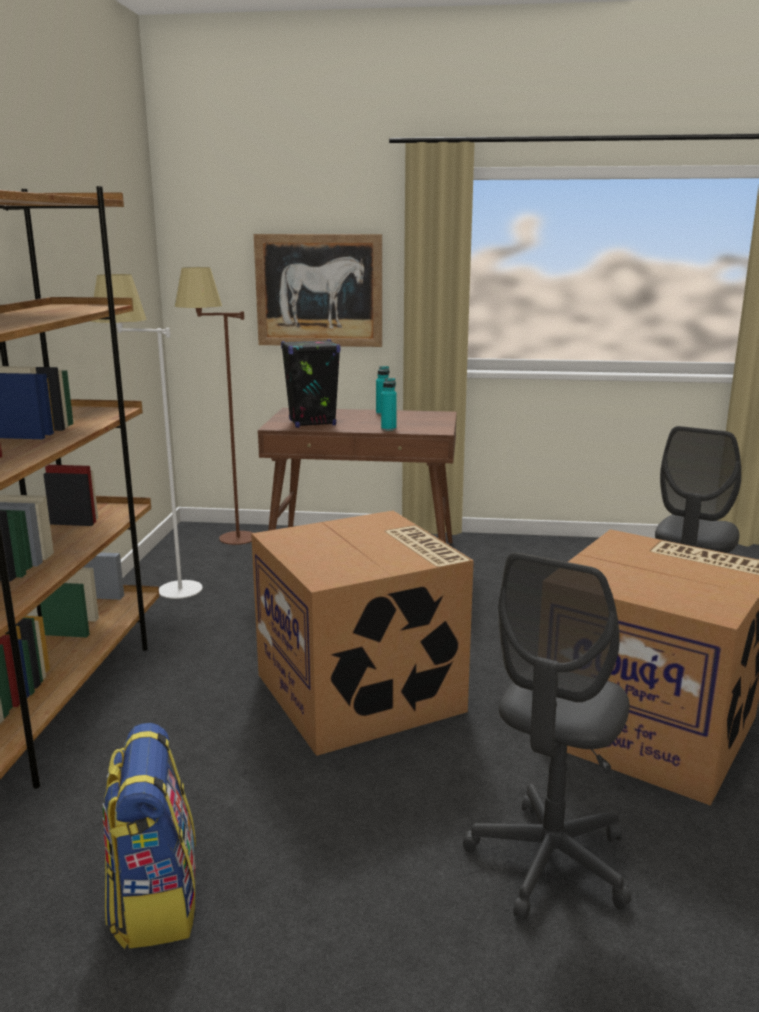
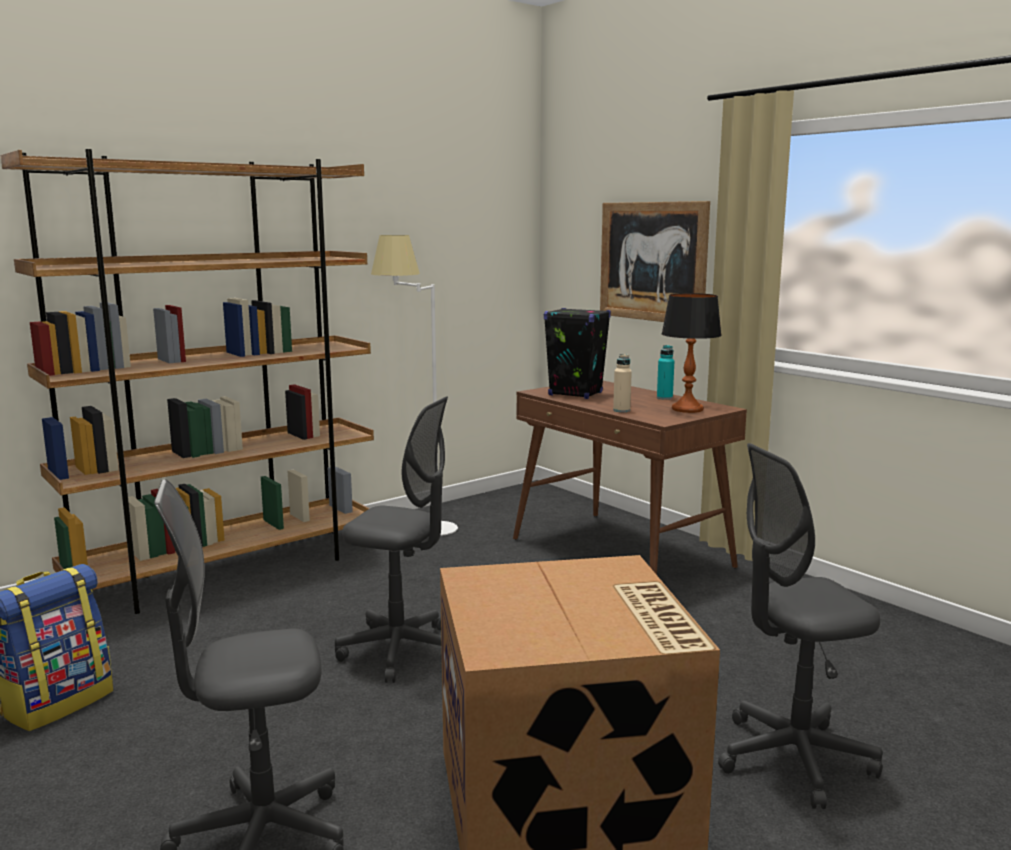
camera: 45 degrees right, 5 degrees down
(226, 543) = (536, 506): brown floor lamp -> none
(362, 693) = (400, 651): cardboard box -> grey office chair
(388, 429) = (621, 410): turquoise bottle -> beige bottle
(425, 419) = (687, 409): none -> table lamp

